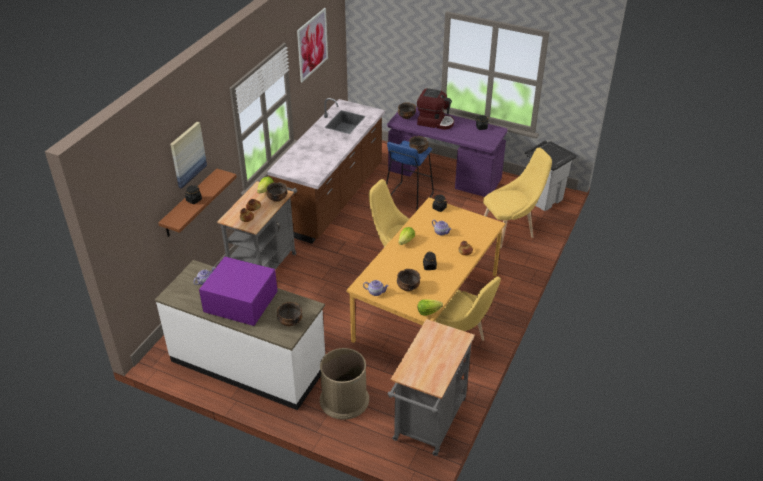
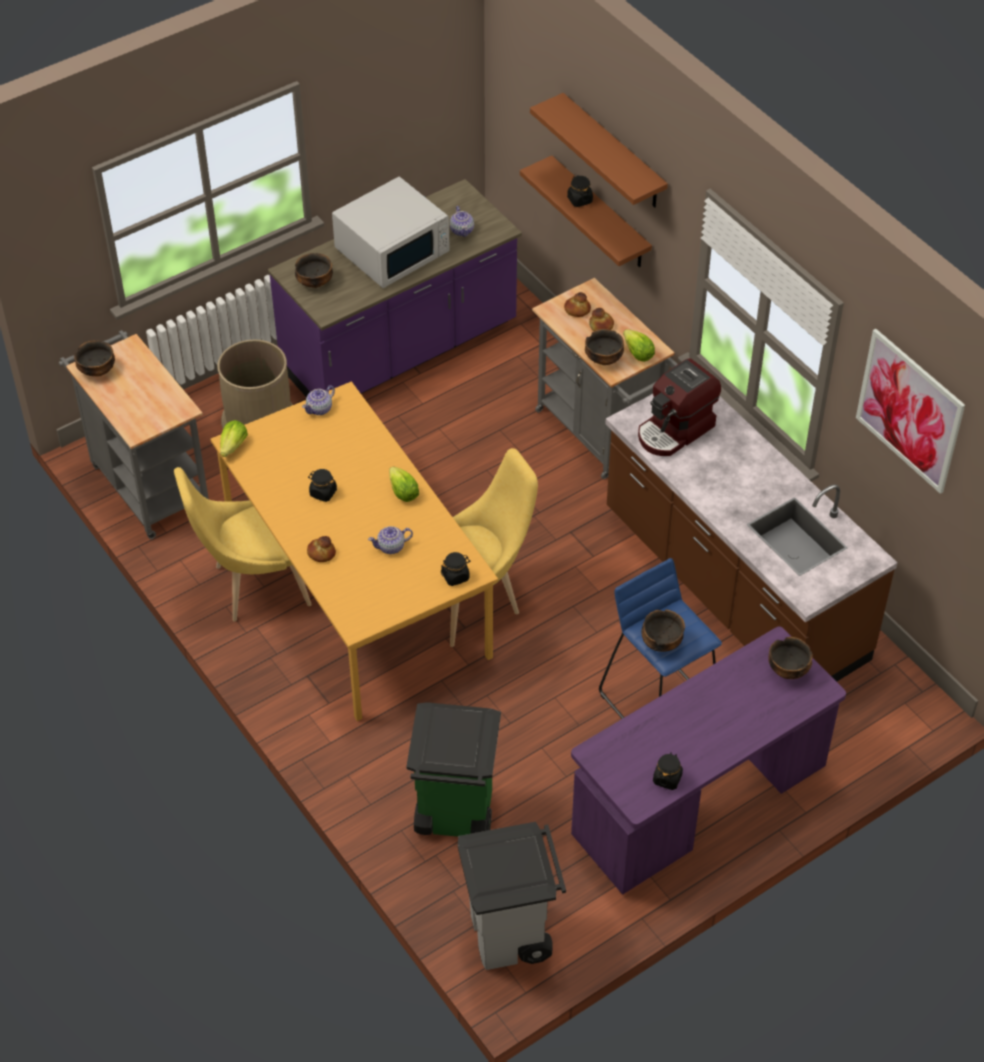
camera: 120 degrees right, 10 degrees up
(187, 154) = (613, 153): picture -> brown shelf
(240, 302) = (393, 250): purple microwave -> white microwave
(249, 364) = (400, 350): white counter -> purple counter
(408, 287) = (299, 447): bowl -> bowl (97, 371)
(435, 122) = (738, 709): coffee machine -> coffee machine (675, 431)
(510, 231) = (453, 813): yellow chair -> green trash can

